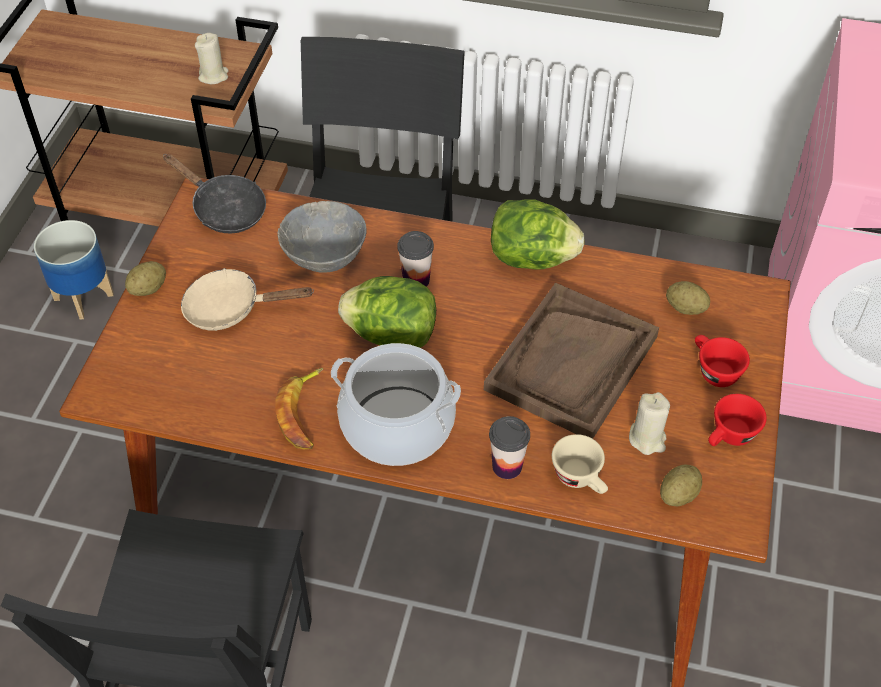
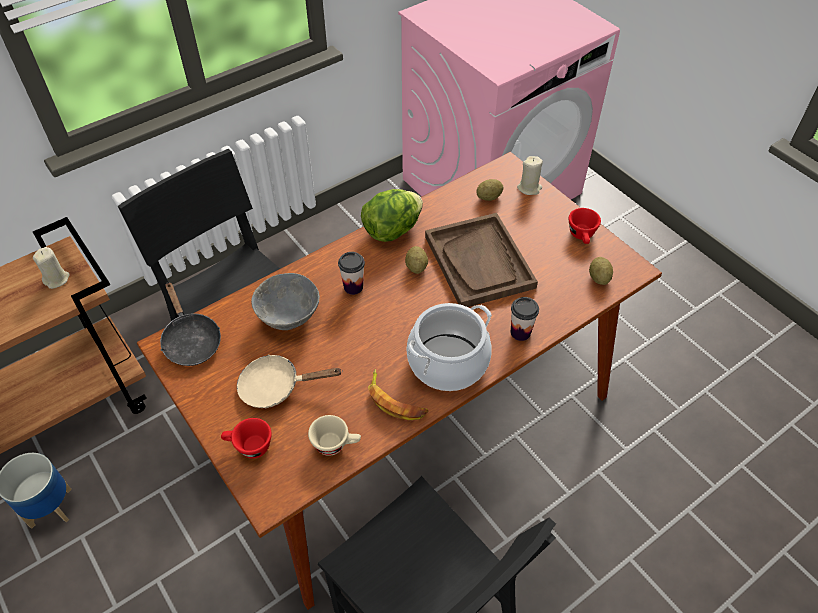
camera: 50 degrees left, 0 degrees up
(148, 289) = (210, 421): potato -> potato (416, 267)
(224, 209) = (190, 340): black frying pan -> black frying pan turned 75 degrees clockwise
(231, 308) = (276, 387): beige frying pan -> beige frying pan turned 45 degrees clockwise
(391, 335) = (381, 323): lettuce -> none
(581, 479) = (556, 308): beige cup -> beige cup (336, 444)
(647, 438) = (555, 266): beige candle -> beige candle (529, 188)
(713, 370) = (537, 214): red cup -> red cup (249, 447)

